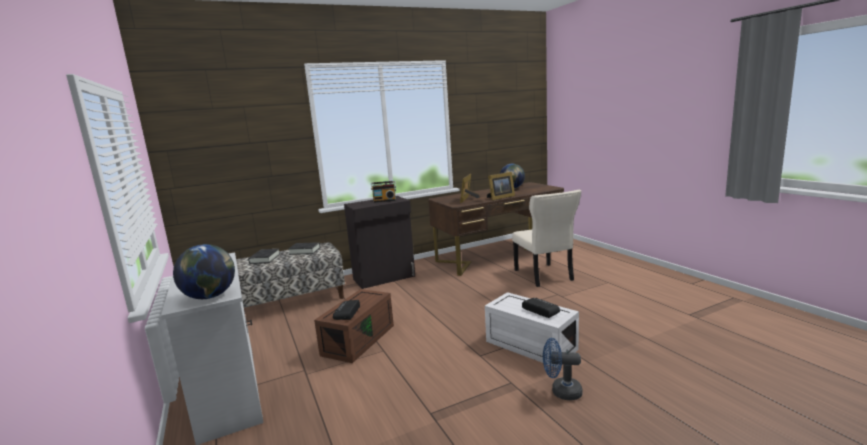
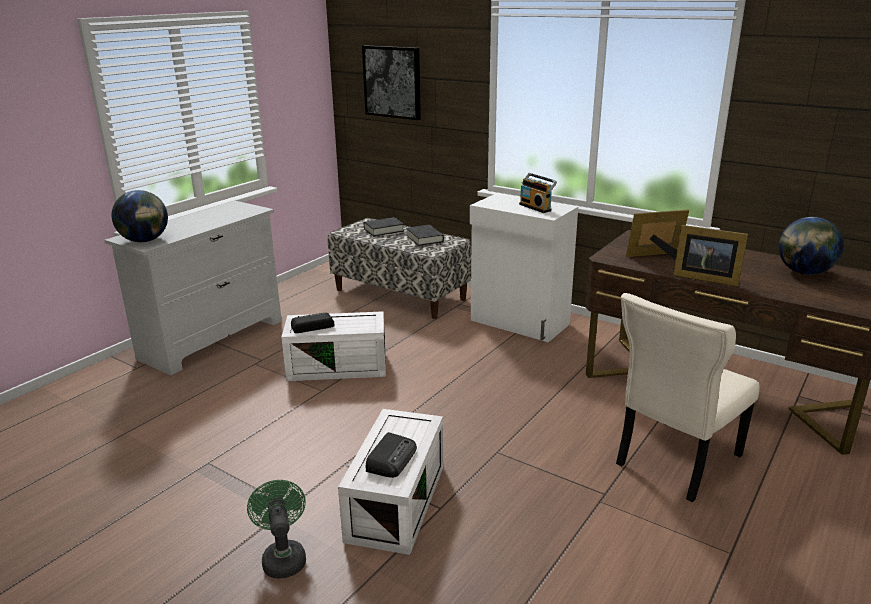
camera: 60 degrees right, 10 degrees up
(225, 150) = (392, 82): none -> picture
(358, 339) = (339, 366): brown storage box -> white storage box
(385, 278) = (519, 323): black cabinet -> white cabinet
(561, 391) = (283, 557): blue fan -> green fan

